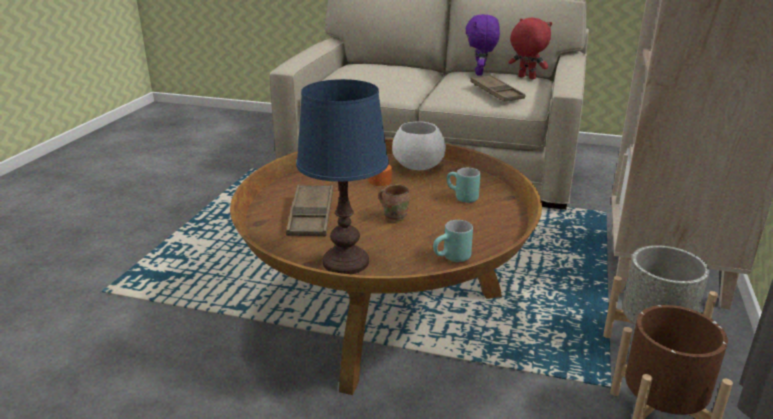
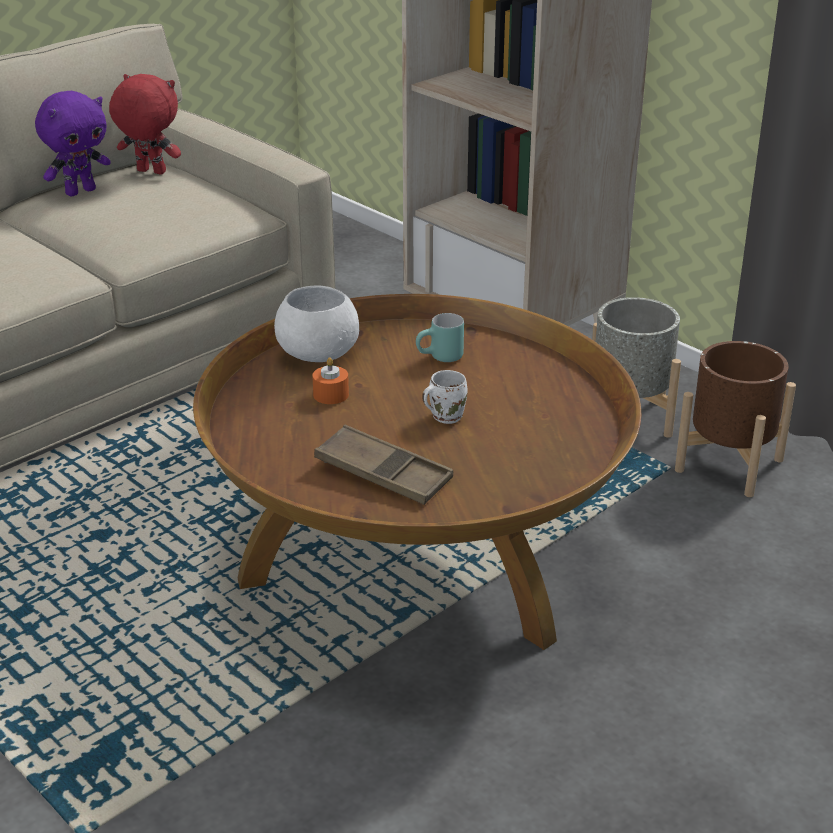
camera: 60 degrees left, 5 degrees up
(346, 262) = (528, 481): blue table lamp -> none
(394, 216) = (444, 416): brown mug -> white mug
(452, 259) = (581, 414): turquoise mug -> none
(480, 73) = (80, 191): purple plush toy -> purple plush toy turned 75 degrees counterclockwise
(496, 93) = (183, 212): brown tray -> none
(526, 78) = (150, 172): red plush toy -> red plush toy turned 45 degrees clockwise

